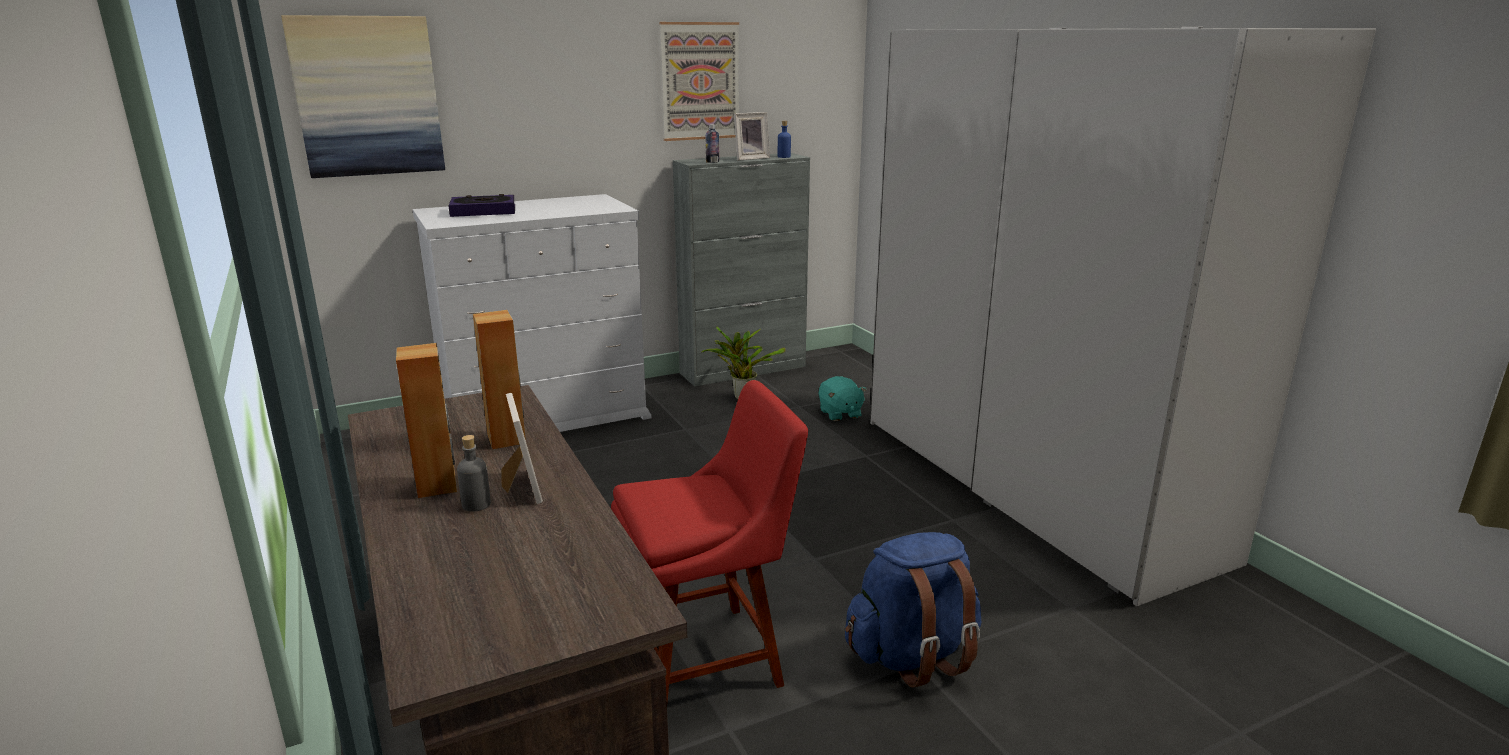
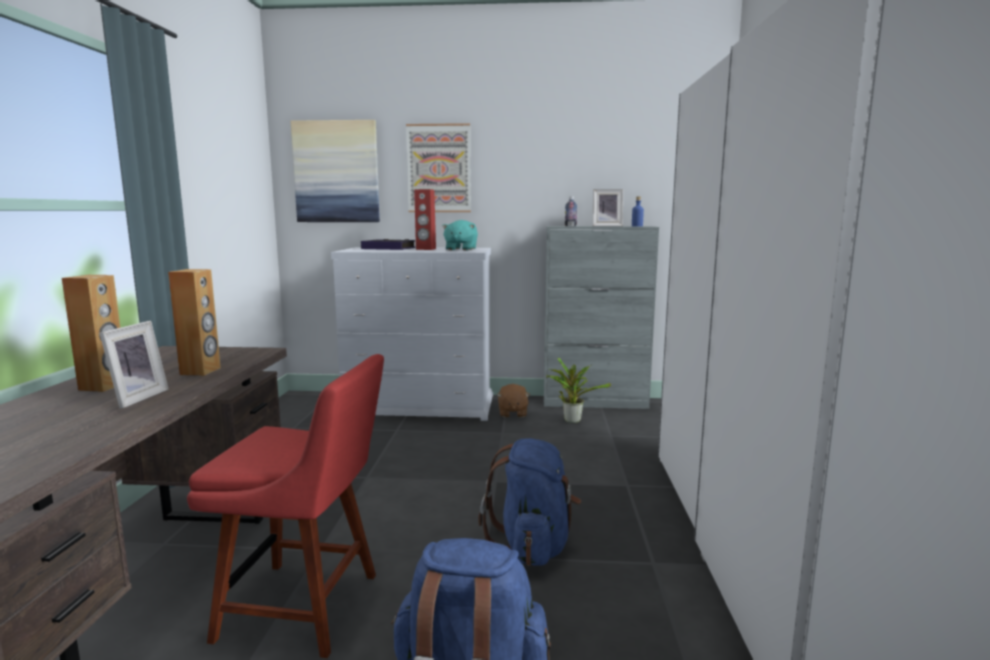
camera: 30 degrees right, 10 degrees down
(476, 504) = (92, 400): grey bottle -> none
(538, 208) = (426, 249): none -> red speaker
(669, 402) = (512, 413): none -> brown plush toy
(700, 81) = (573, 166): picture -> picture (439, 168)
(840, 413) = (640, 448): turquoise plush toy -> turquoise plush toy (460, 249)
(845, 536) = (533, 545): none -> blue backpack

